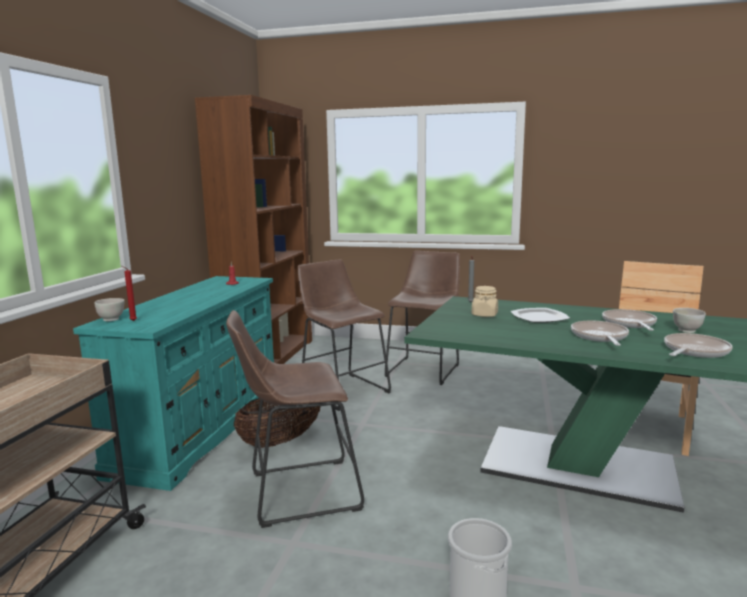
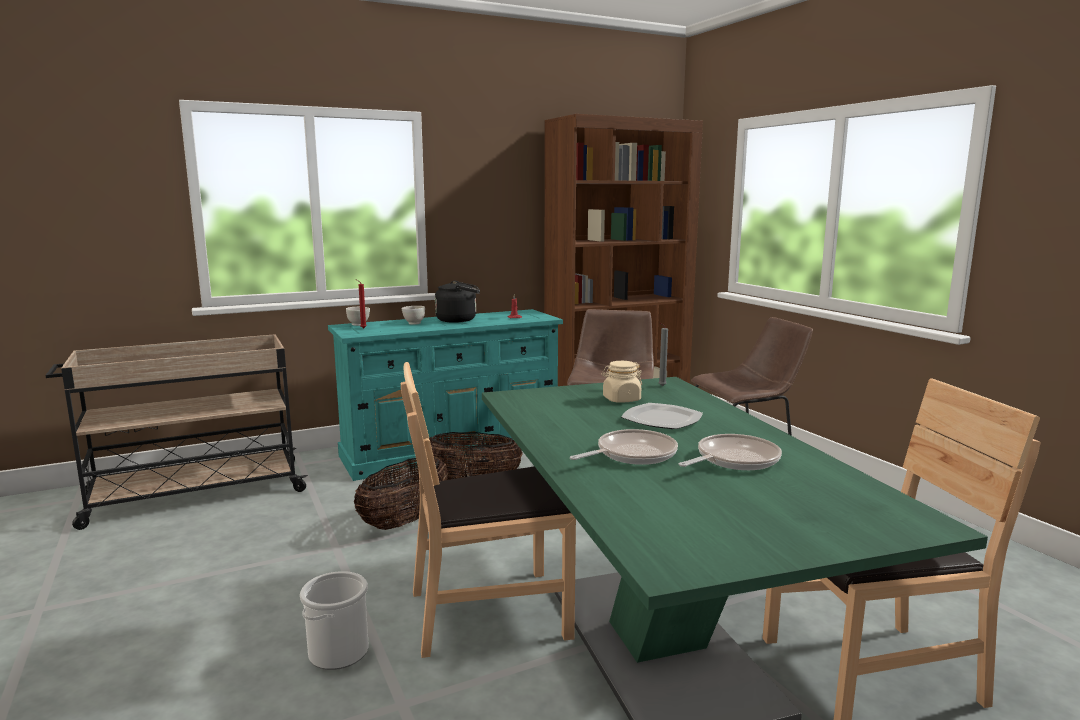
camera: 50 degrees right, 0 degrees up
(195, 295) = (459, 320): none -> black kettle
(297, 492) = (405, 521): brown stool -> basket
(486, 506) = (489, 612): none -> brown chair
(686, 331) = (768, 493): white bowl -> white bowl (414, 323)
(694, 351) = (663, 506): frying pan -> none

